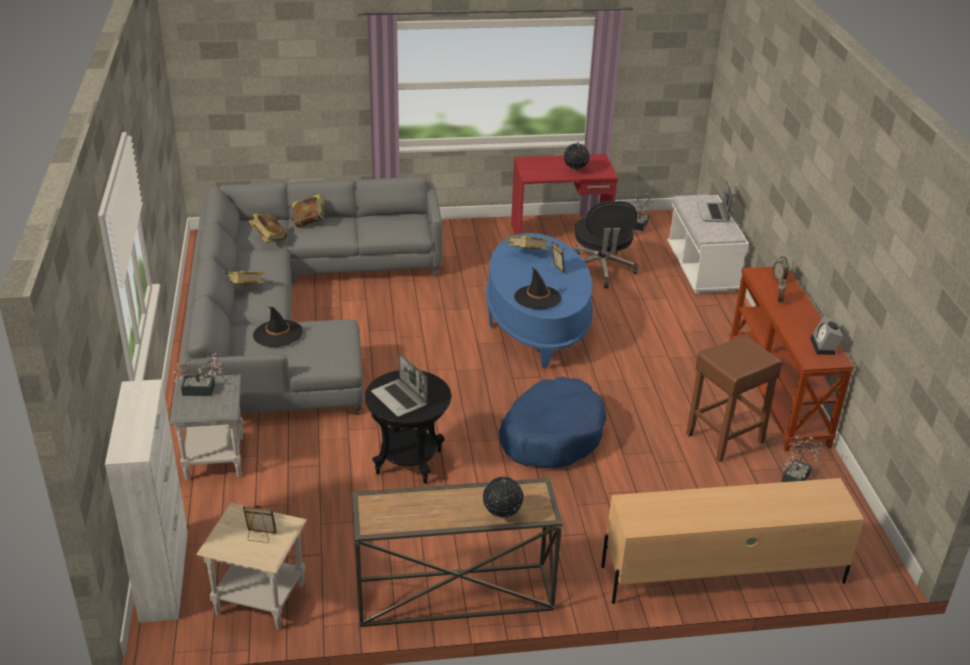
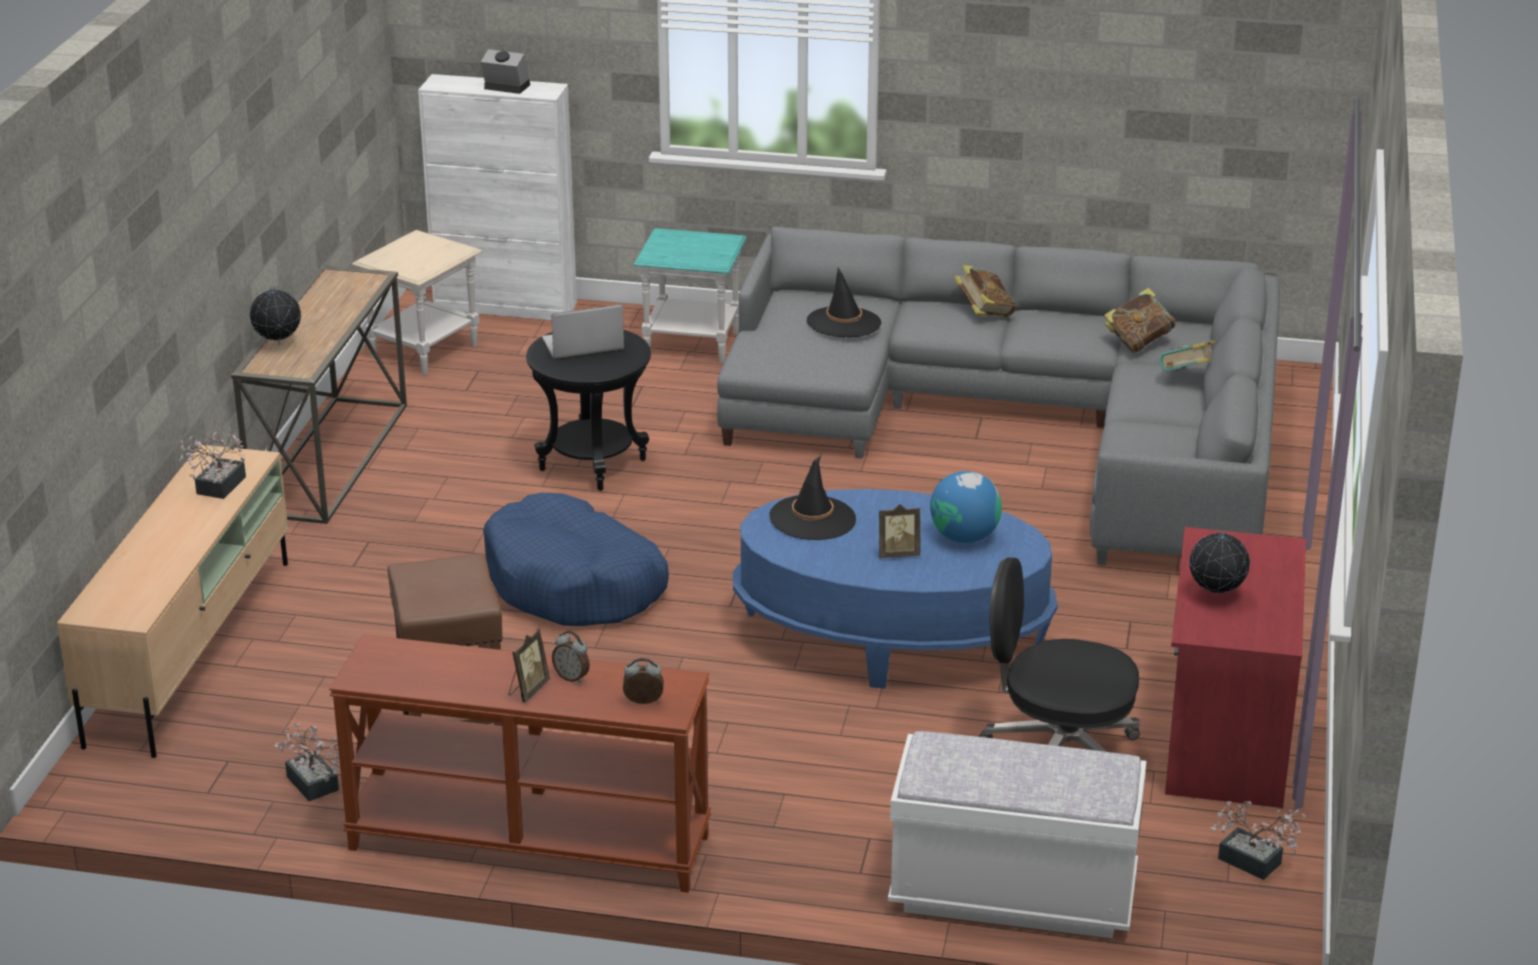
camera: 110 degrees right, 5 degrees down
(202, 390) = (706, 247): potted plant -> potted plant (217, 488)
(214, 458) = (693, 344): grey side table -> turquoise side table
(260, 536) = (410, 258): picture frame -> picture frame (528, 690)
(527, 255) = (964, 537): book -> globe
(713, 213) = (1029, 780): laptop -> none
(824, 347) = (403, 676): alarm clock -> alarm clock (505, 87)

